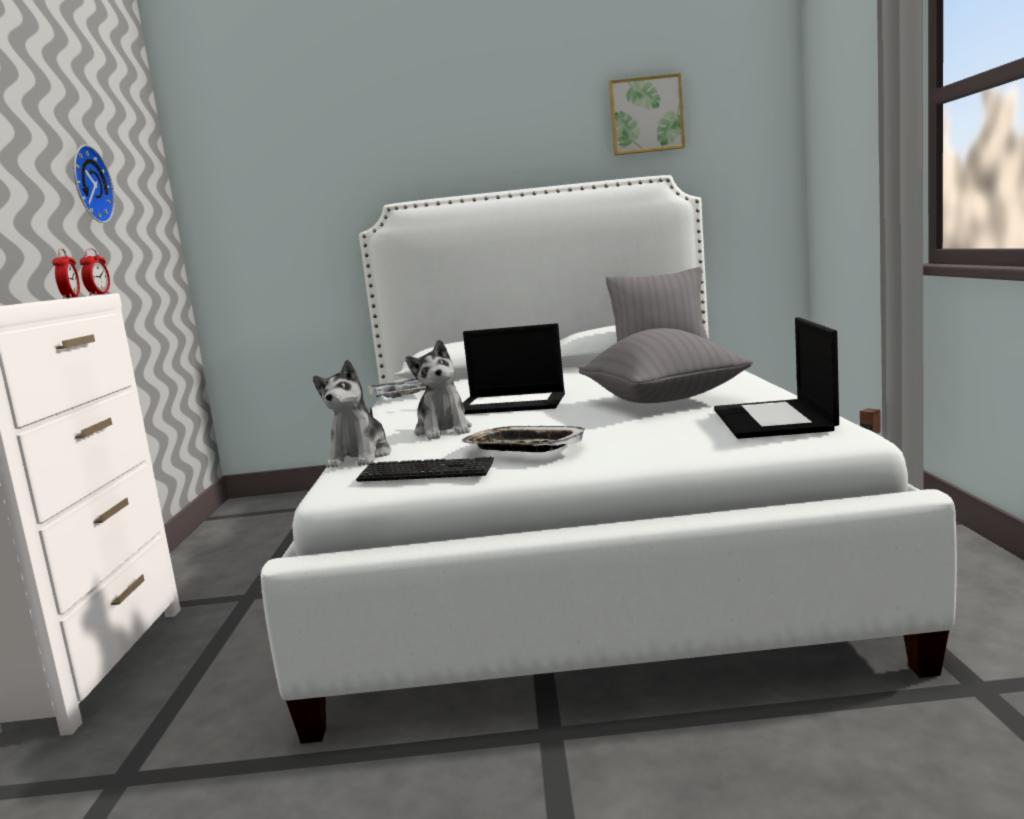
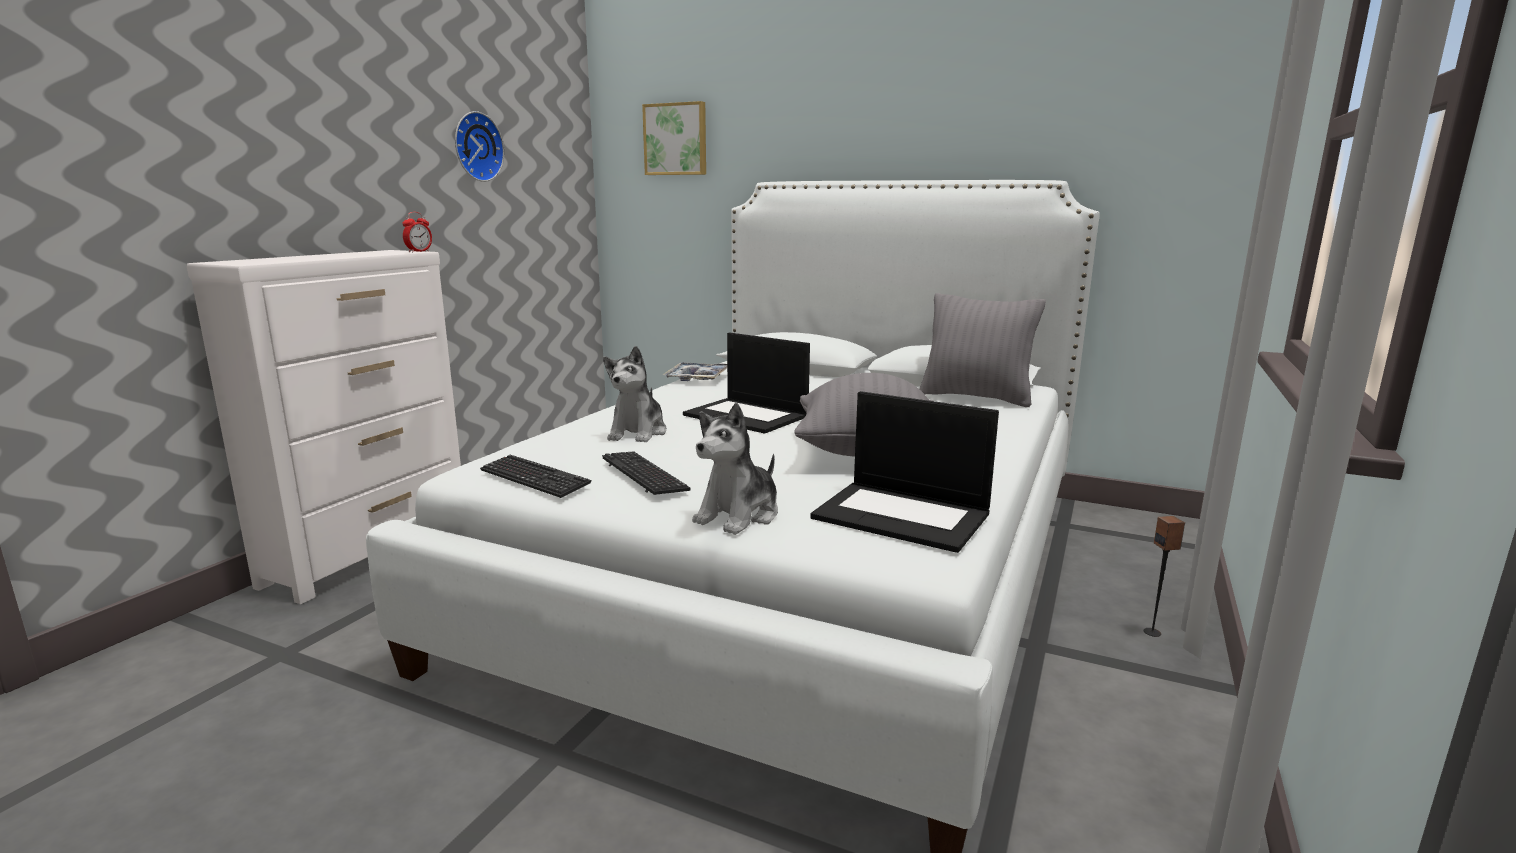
camera: 25 degrees right, 5 degrees up
(71, 297) = (382, 254): alarm clock -> none
(360, 457) = (539, 443): plush toy -> plush toy (739, 515)
(523, 448) = (644, 475): tray -> keyboard
(646, 115) = (1055, 106): picture -> picture (676, 139)
(774, 420) = (903, 516): laptop -> laptop turned 90 degrees counterclockwise

